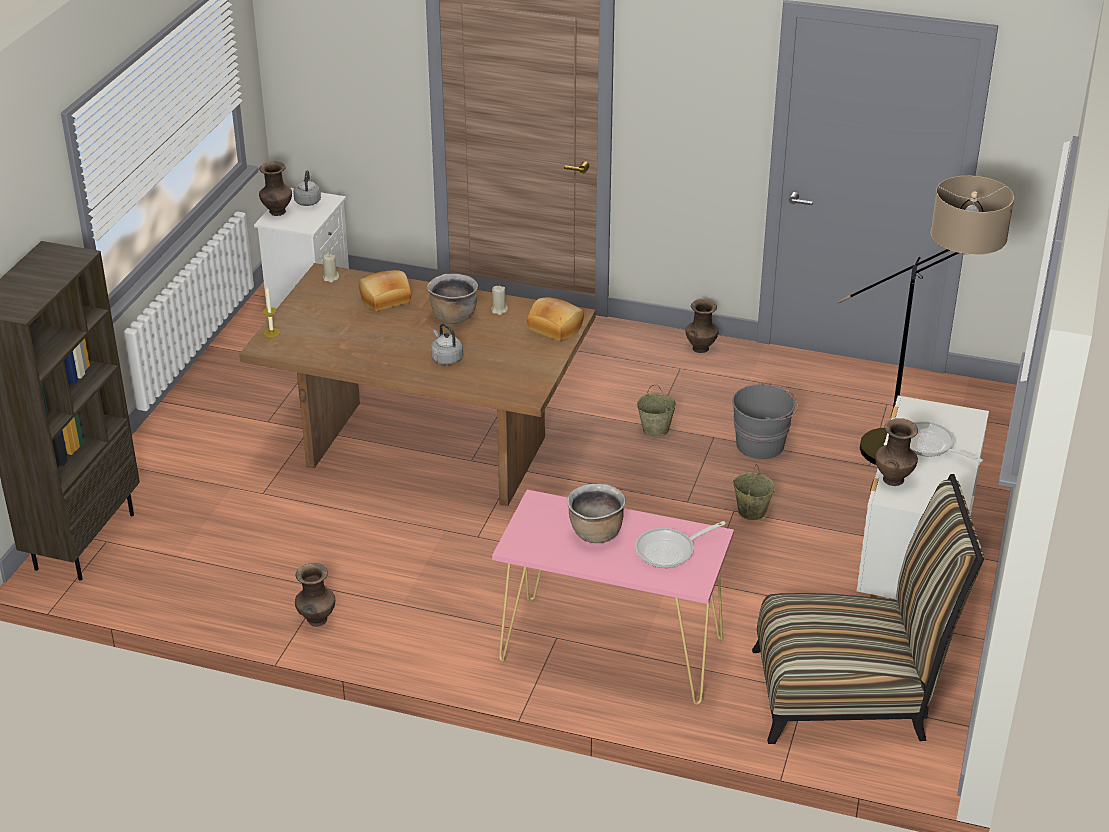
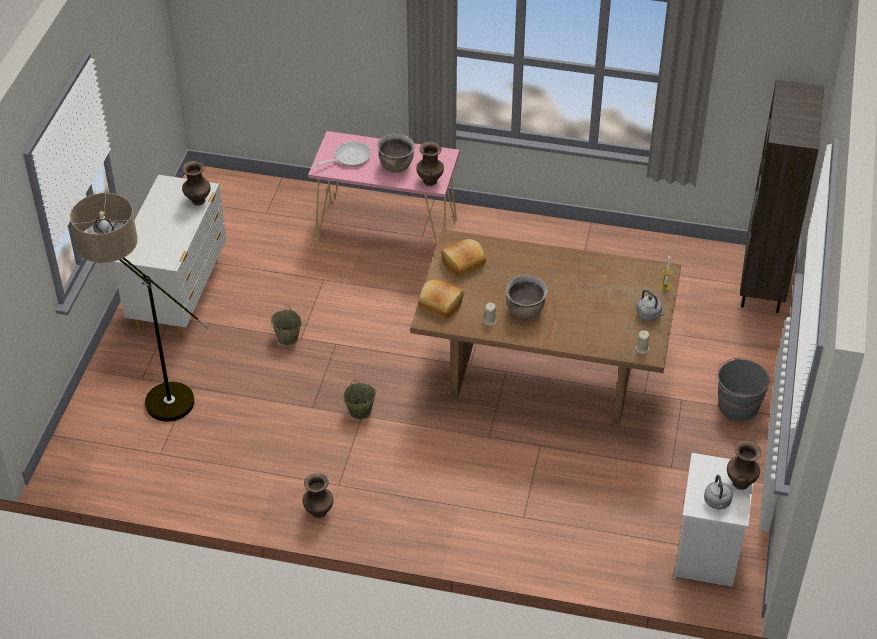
camera: 175 degrees right, 10 degrees up
(317, 620) = (579, 238): brown vase -> brown vase (430, 181)
(386, 300) = (586, 326): bread -> bread (462, 263)
(446, 358) = (521, 269): grey kettle -> grey kettle (649, 315)
(761, 444) = (274, 402): grey bucket -> grey bucket (737, 406)
(850, 694) = (239, 212): chair -> none
(930, 446) = (165, 228): frying pan -> none

